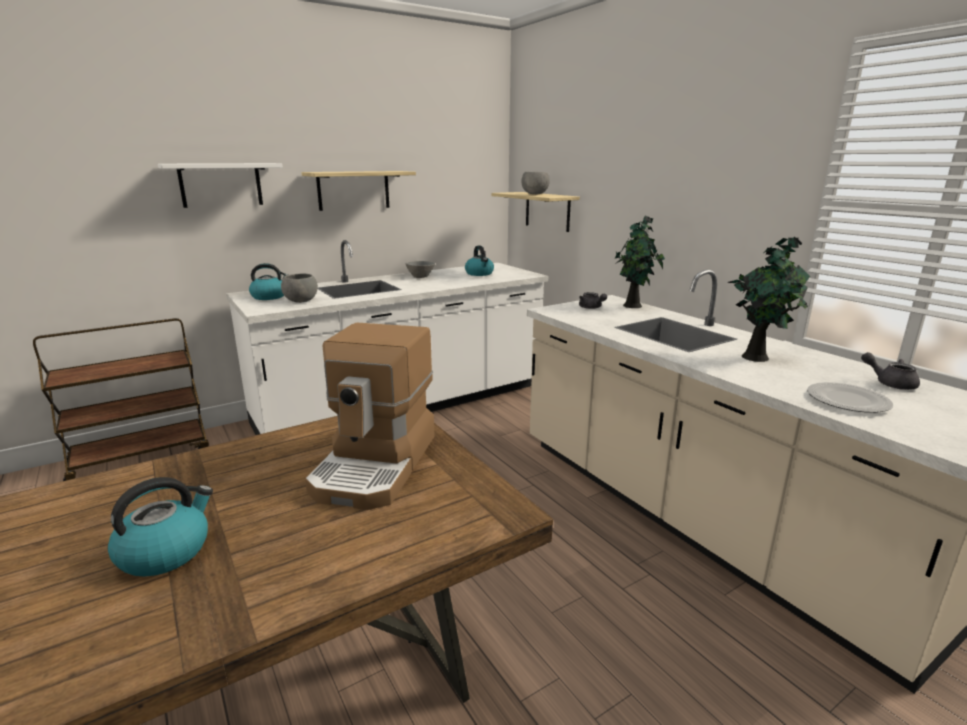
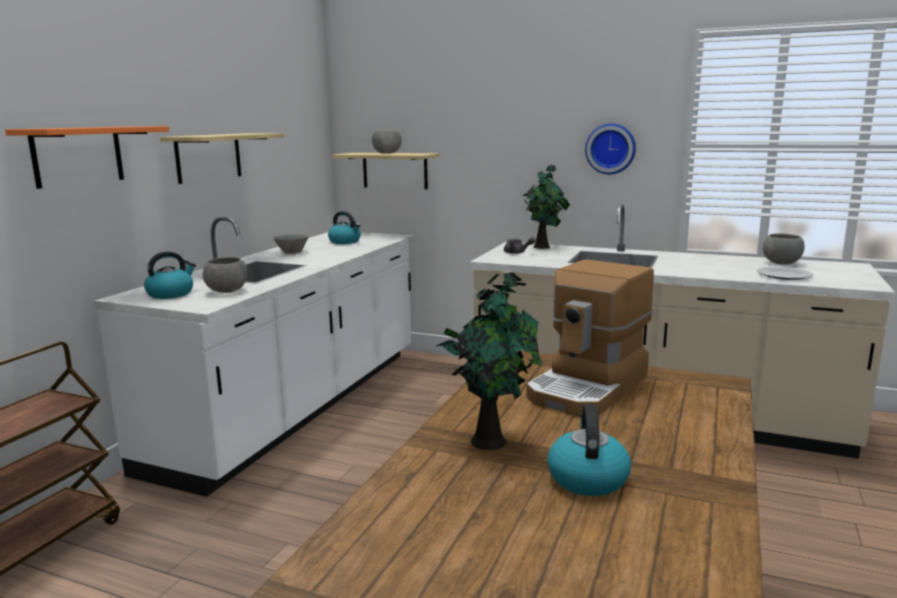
camera: 35 degrees left, 5 degrees down
(221, 185) = (78, 156): white shelf -> orange shelf
(377, 464) = (589, 388): coffee machine -> coffee machine turned 60 degrees clockwise
(732, 201) = (611, 148): none -> wall clock
(757, 357) = (693, 263): potted plant -> potted plant (491, 440)
(890, 383) = (781, 263): grey teapot -> grey bowl

